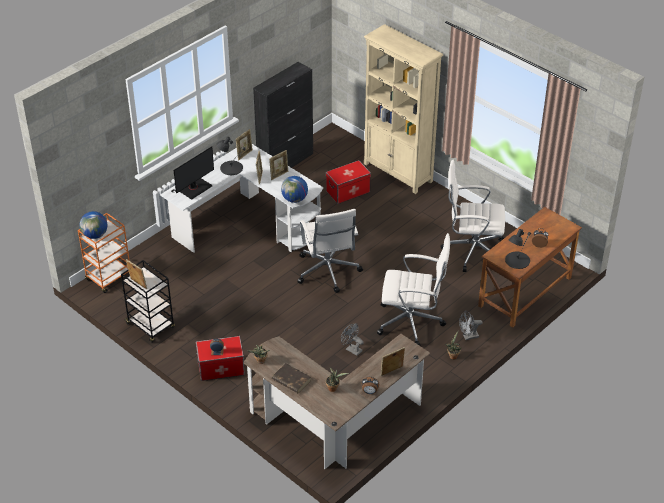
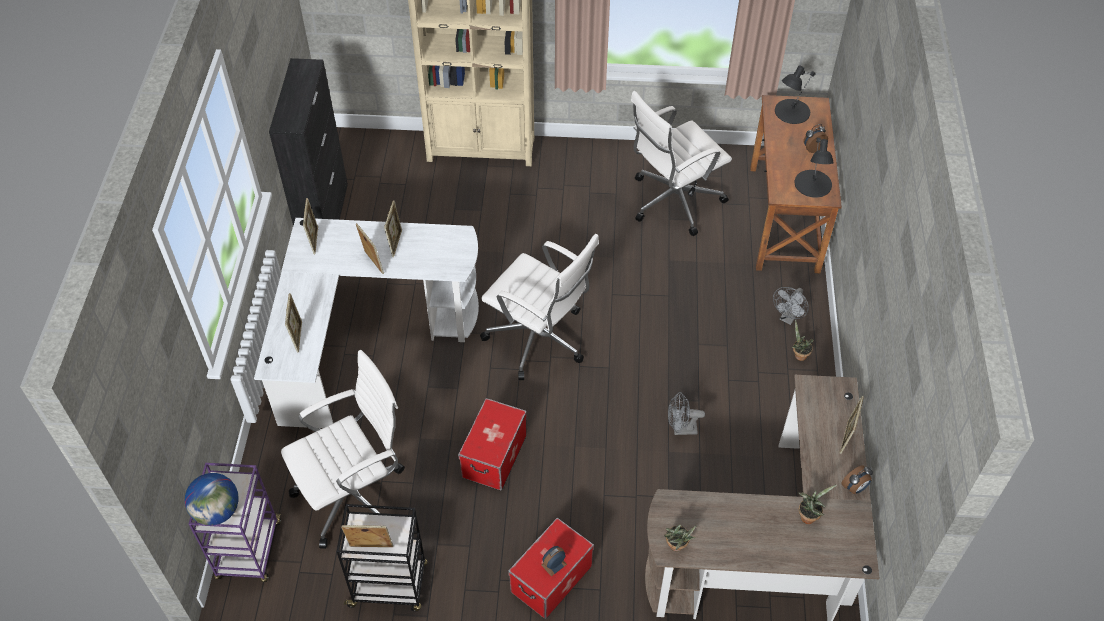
camera: 40 degrees left, 10 degrees up
(109, 278) = (249, 551): orange cart -> purple cart
(195, 188) = (297, 336): monitor -> picture frame
(231, 168) = (316, 272): black table lamp -> black table lamp (791, 111)
(291, 380) = (745, 545): brown book -> none
(294, 199) = (455, 266): globe -> none
(348, 191) = (446, 211): storage box -> storage box (494, 455)
(412, 322) = (709, 342): white office chair -> white office chair (355, 495)

